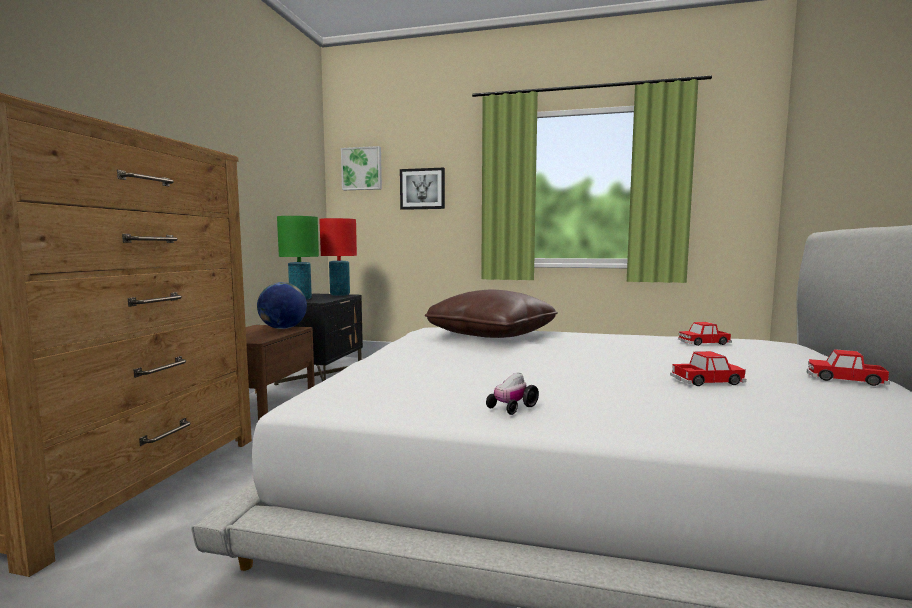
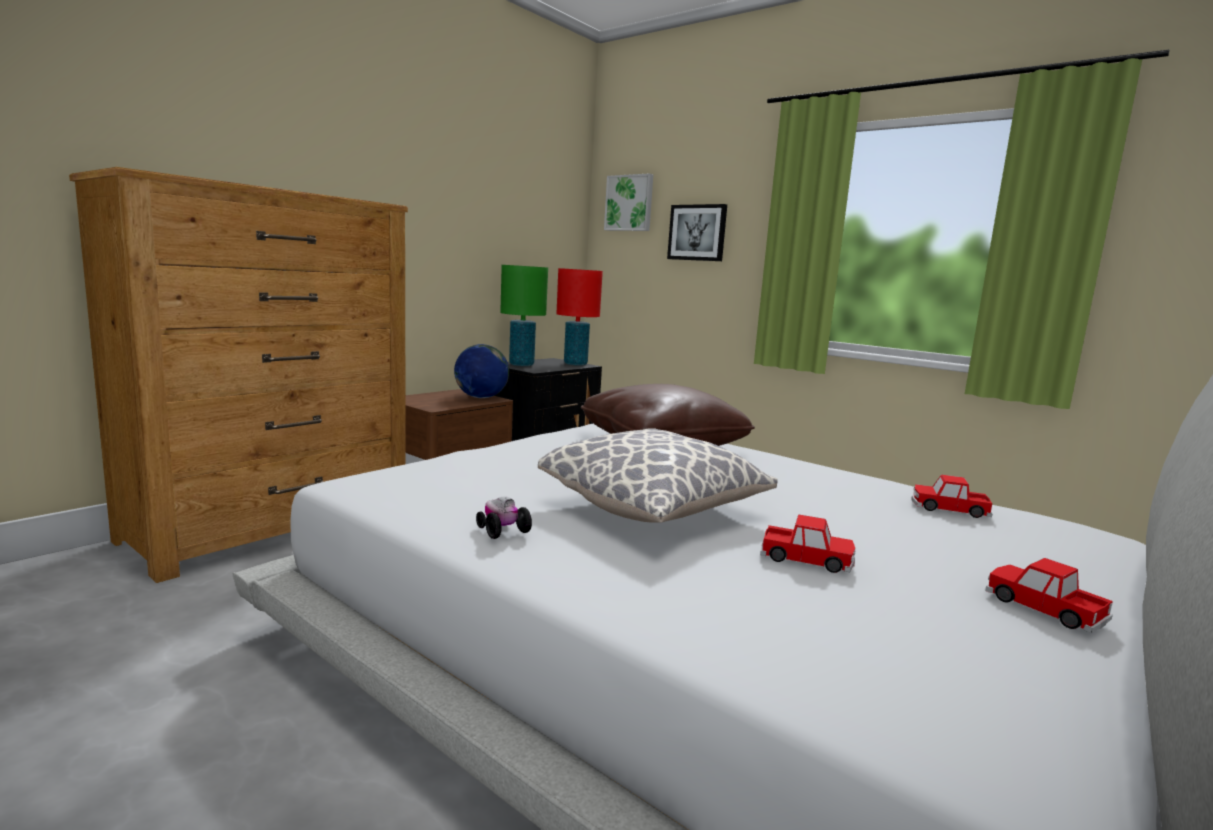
camera: 25 degrees right, 5 degrees up
(511, 407) = (502, 531): toy car -> toy car turned 75 degrees clockwise
(572, 372) = (654, 509): none -> pillow

